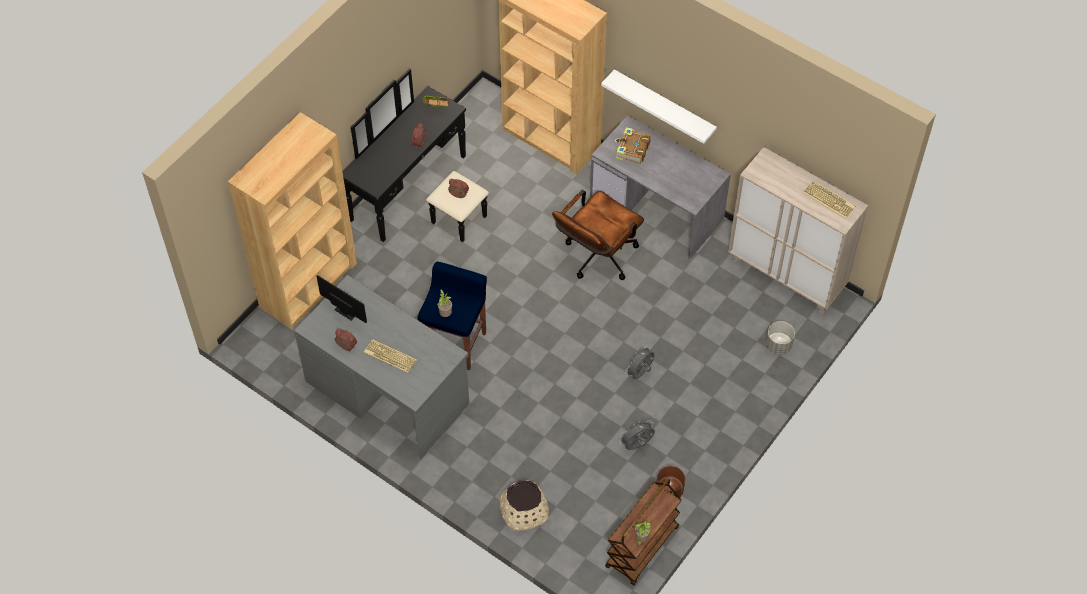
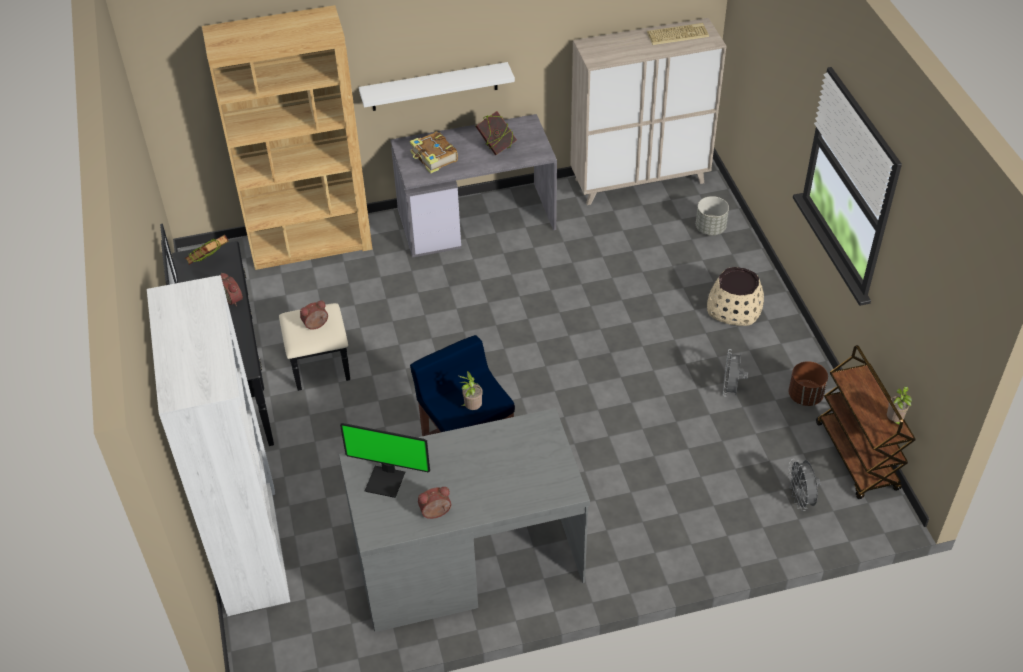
camera: 50 degrees left, 10 degrees down
(309, 285) = (251, 547): brown bookcase -> white bookcase
(348, 309) = (386, 480): monitor -> monitor turned 150 degrees counterclockwise
(389, 357) = (492, 480): keyboard -> none
(524, 510) = (731, 528): beige planter -> beige planter (734, 308)
(596, 258) = (484, 291): brown office chair -> none
(640, 373) = (648, 338): grey fan -> grey fan (800, 499)
(675, 175) = (496, 147): none -> book

